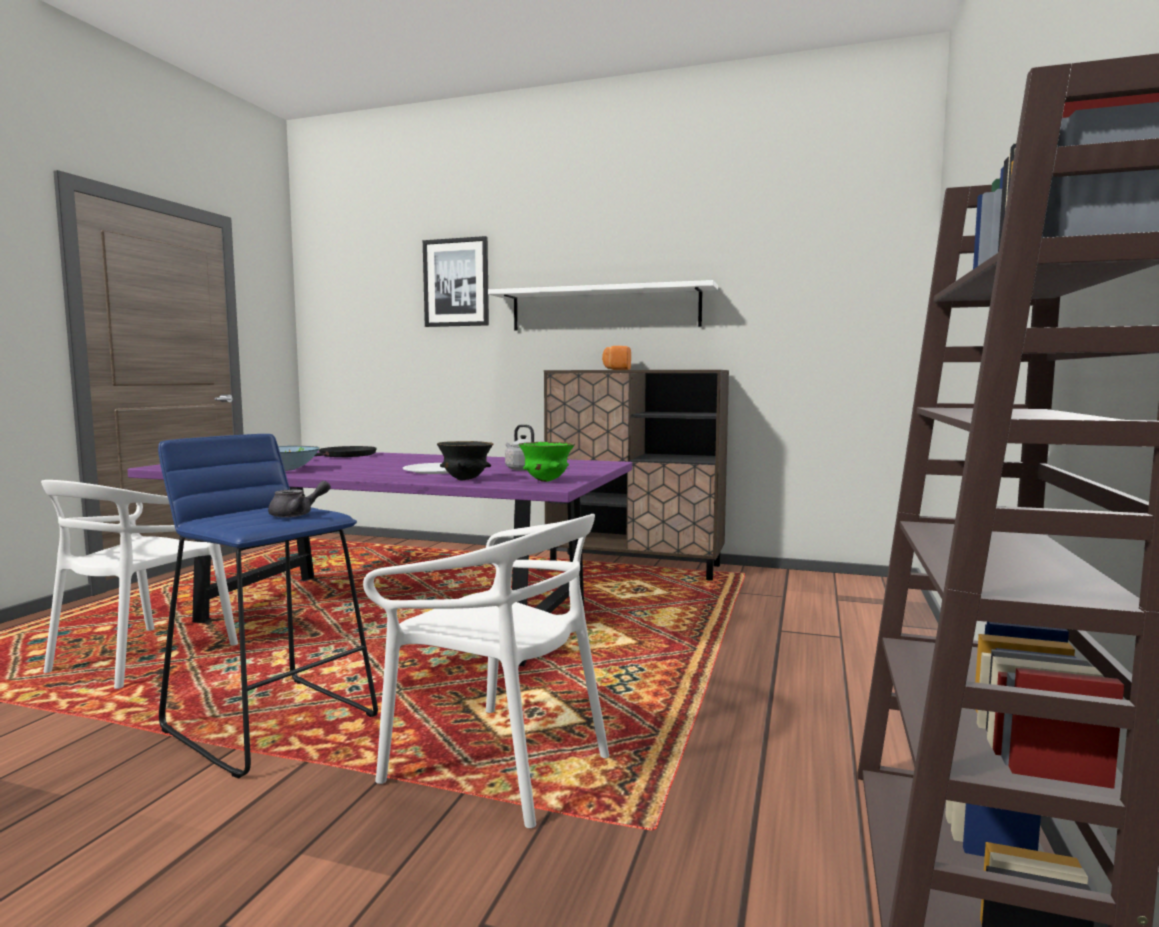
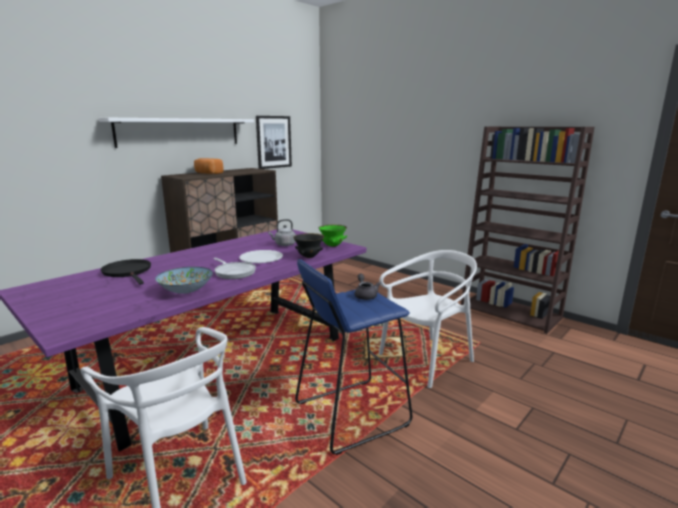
camera: 65 degrees left, 10 degrees up
(363, 471) = (234, 272): none -> frying pan
(456, 282) = (50, 106): picture -> picture (273, 142)

